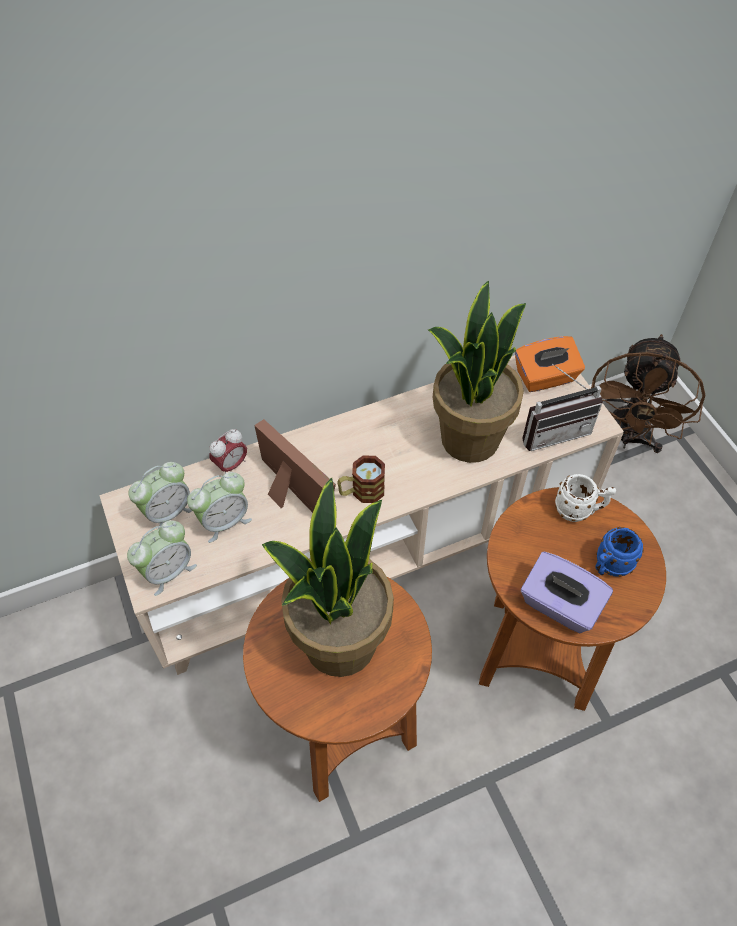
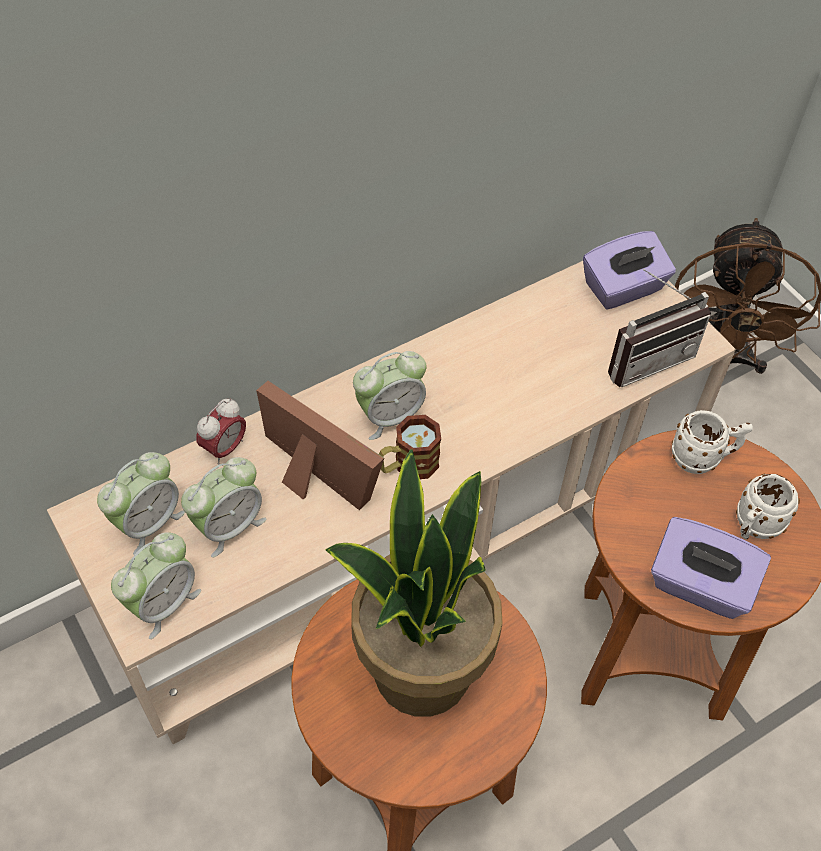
camera: 10 degrees left, 0 degrees up
(354, 454) = (390, 416): none -> alarm clock
(469, 438) = (538, 378): potted plant -> none
(545, 377) = (623, 288): orange tissue box -> purple tissue box
(609, 566) = (753, 527): blue mug -> white mug

